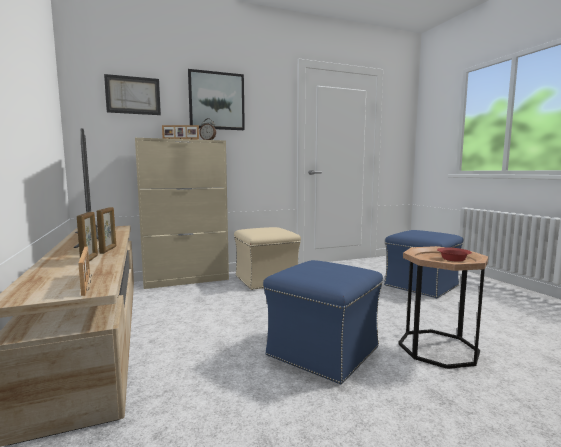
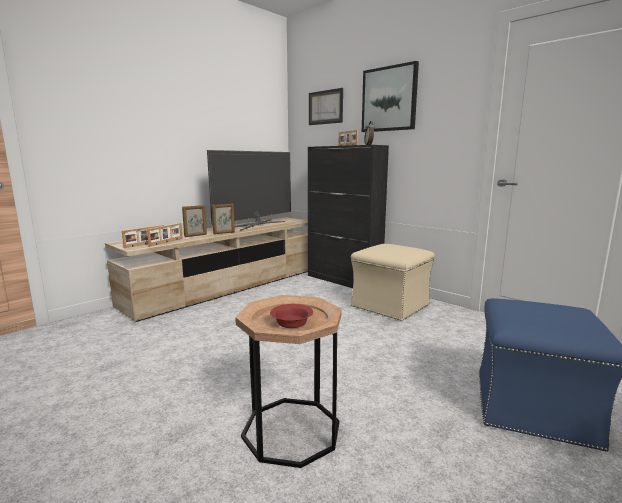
camera: 65 degrees right, 5 degrees up
(101, 273) = (166, 242): none -> picture frame
(187, 280) = (343, 281): beige cabinet -> black cabinet
(322, 352) = (241, 362): blue ottoman -> none

